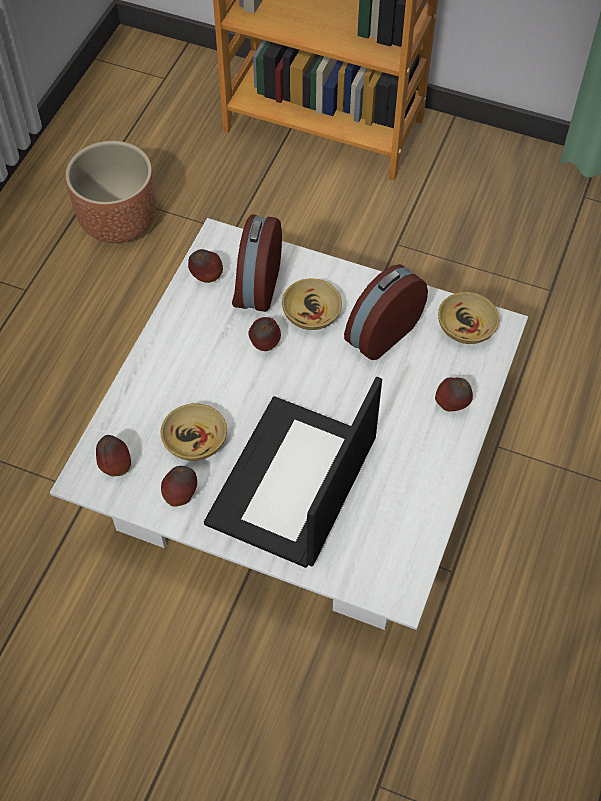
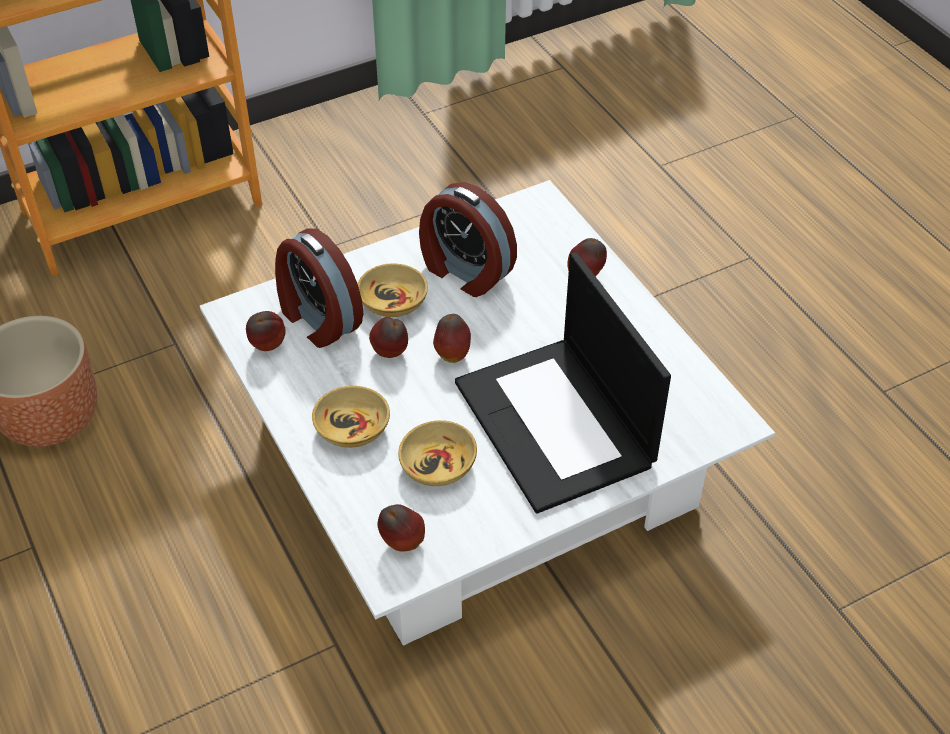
camera: 50 degrees left, 10 degrees down
(181, 496) = (487, 512): apple -> apple (452, 354)
(381, 332) = (465, 271): alarm clock -> alarm clock turned 45 degrees counterclockwise
(465, 327) = (519, 220): beige bowl -> beige bowl (352, 429)

